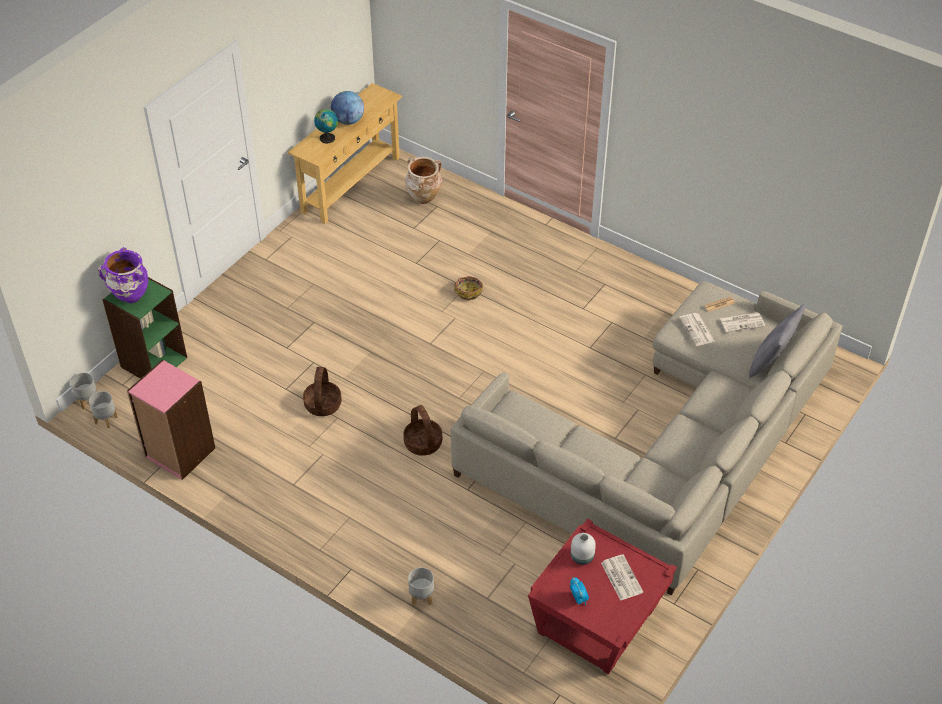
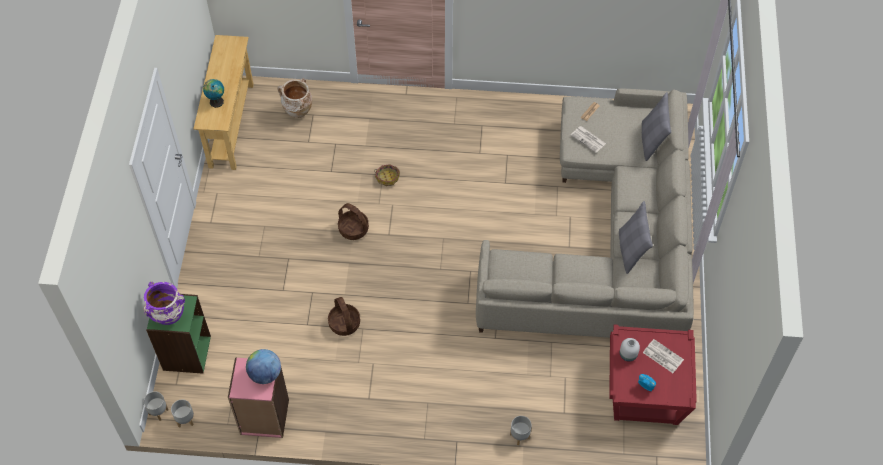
camera: 30 degrees left, 10 degrees up
(348, 121) = (222, 78): globe -> globe (265, 374)
(422, 443) = (439, 318): basket -> basket (353, 229)
(666, 458) = (631, 251): none -> grey pillow
(742, 322) = (614, 119): newspaper -> none

